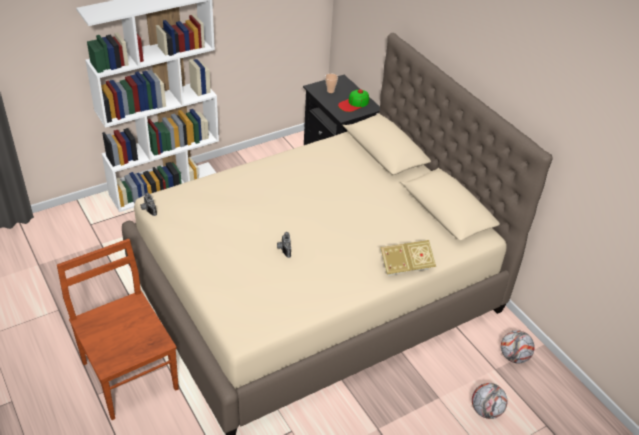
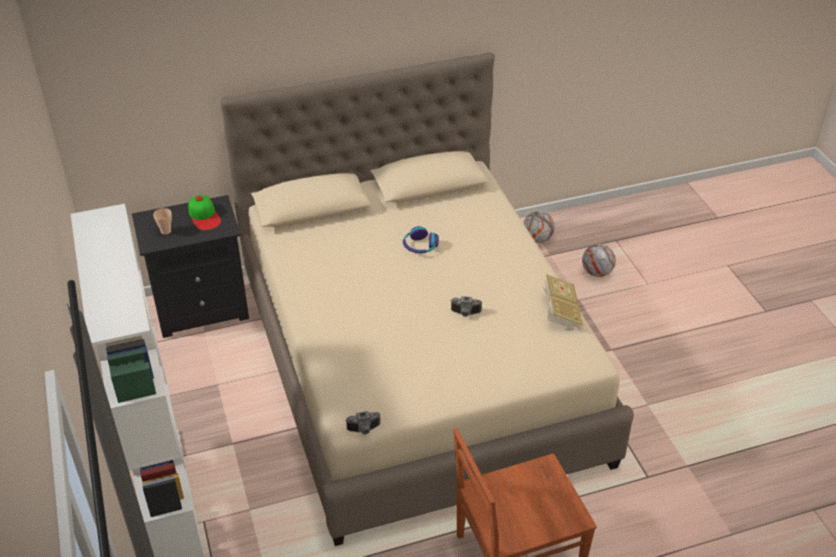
camera: 75 degrees left, 0 degrees up
(360, 213) = (420, 246): none -> headphones
(405, 266) = (509, 229): book -> book (560, 312)

